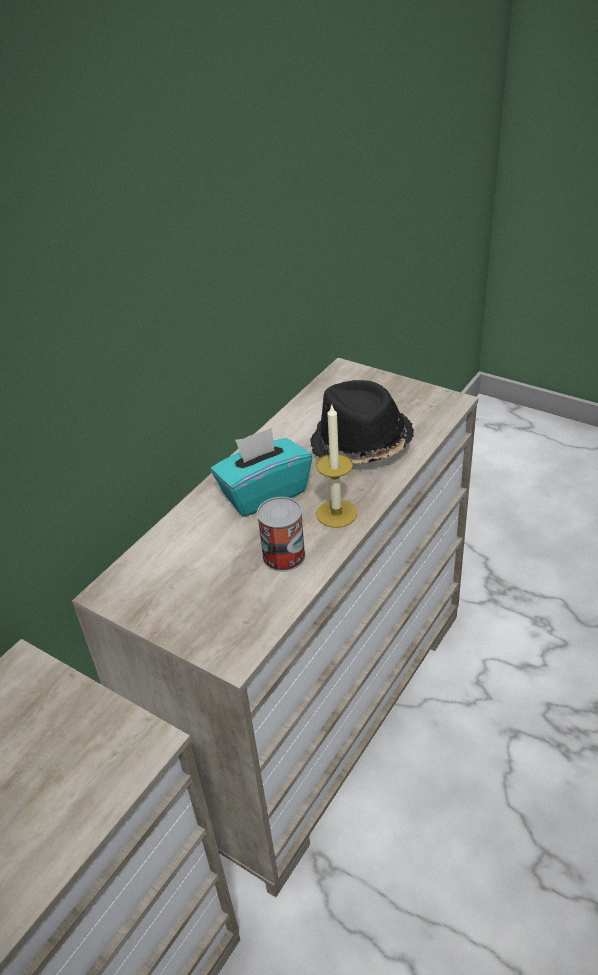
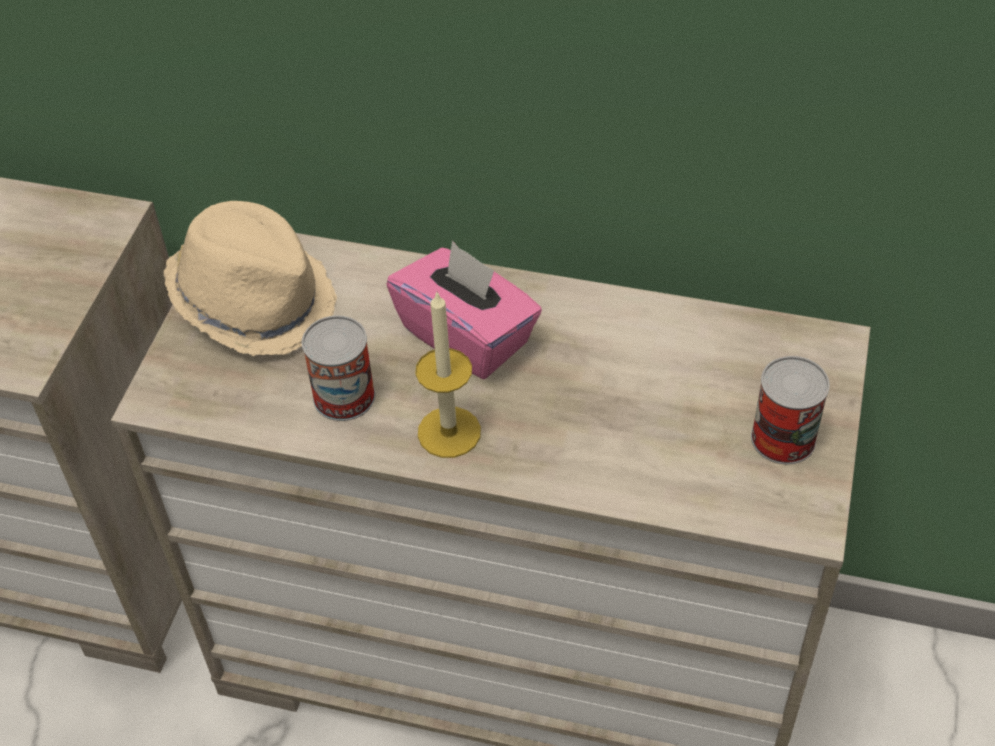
camera: 70 degrees right, 10 degrees up
(170, 588) = (255, 301): none -> beige hat
(264, 493) = (467, 336): turquoise tissue box -> pink tissue box
(360, 445) = (626, 420): black hat -> none
(396, 397) = (783, 438): none -> can

